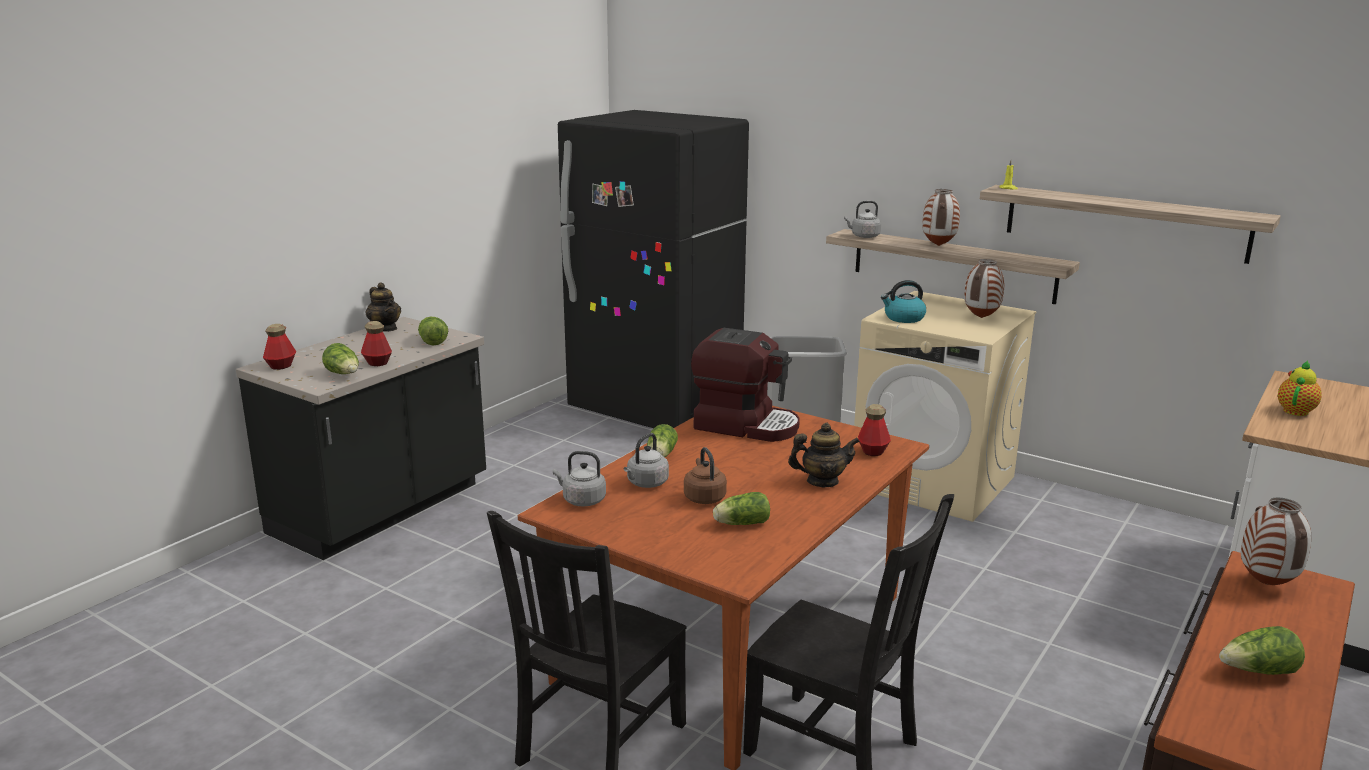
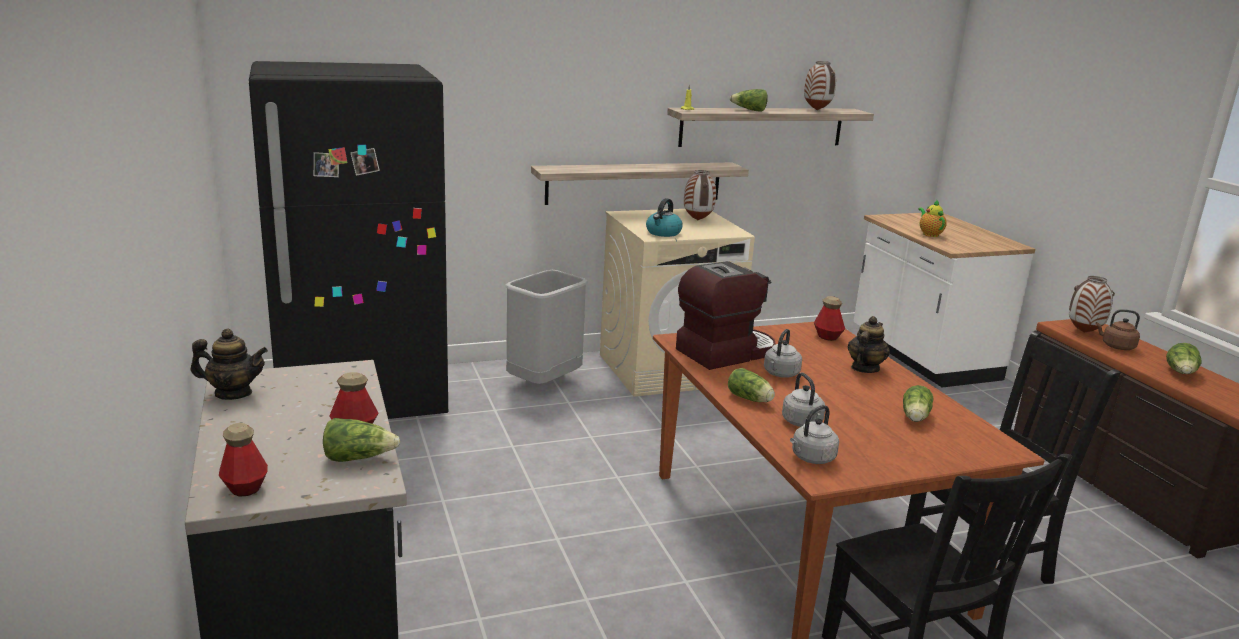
camera: 55 degrees left, 0 degrees up
(432, 341) = (336, 384): lettuce -> lettuce (749, 110)
(704, 497) = (853, 413): brown kettle -> brown kettle (1116, 346)
(863, 236) = (566, 169): grey kettle -> grey kettle (780, 374)
(939, 246) = (633, 167): vase -> vase (817, 110)

